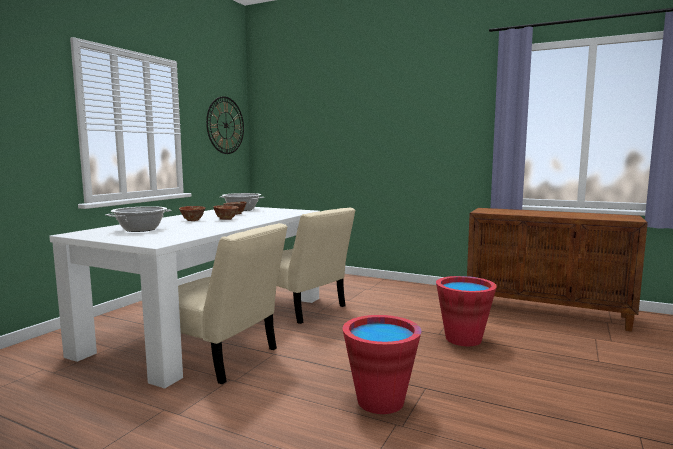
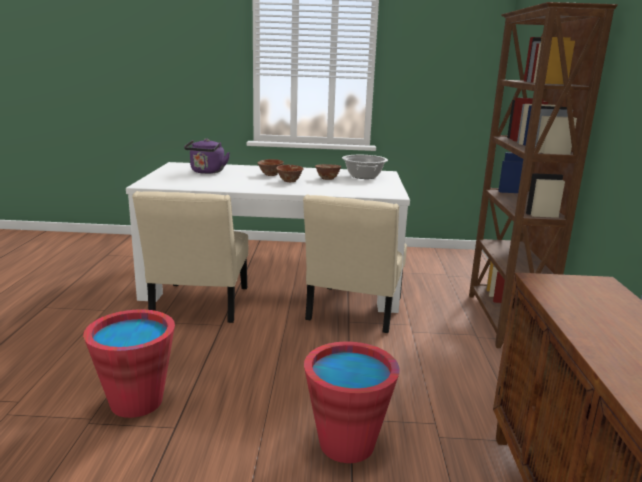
camera: 65 degrees right, 10 degrees up
(140, 229) = (207, 172): cooking pot -> purple kettle
(225, 125) = (456, 67): wall clock -> none
(355, 280) = (503, 321): none -> brown bookcase

